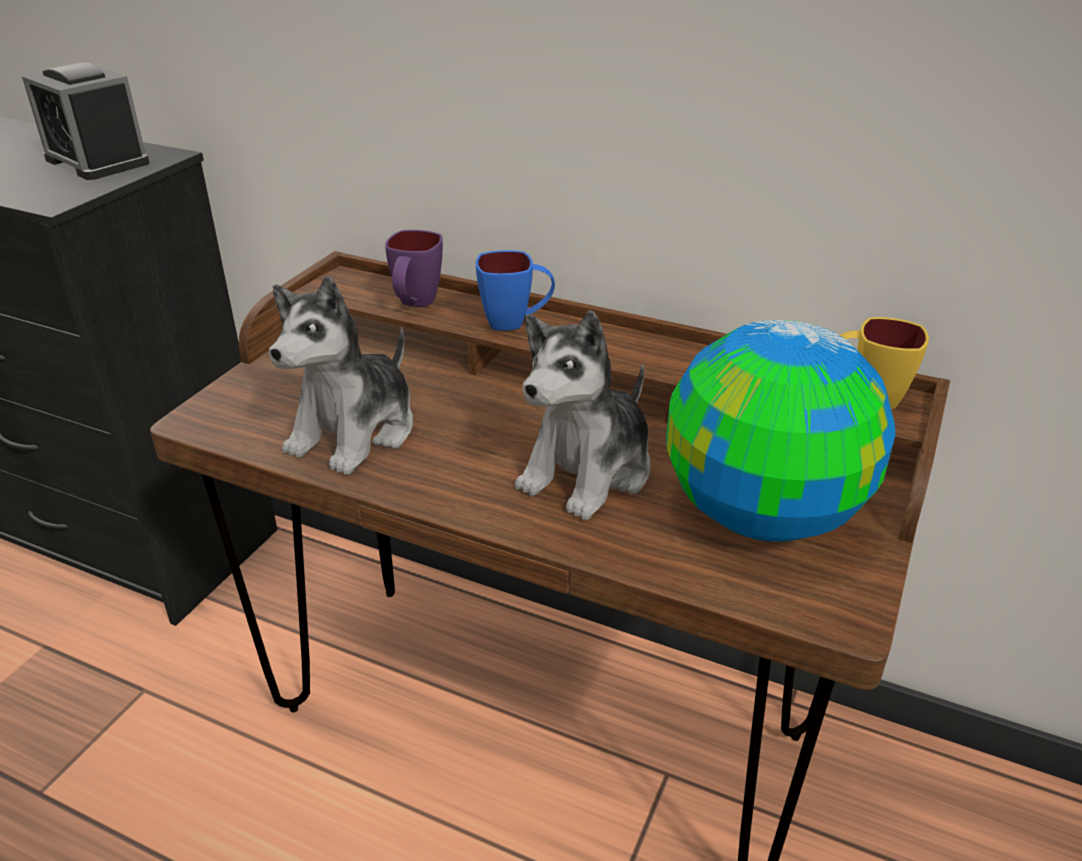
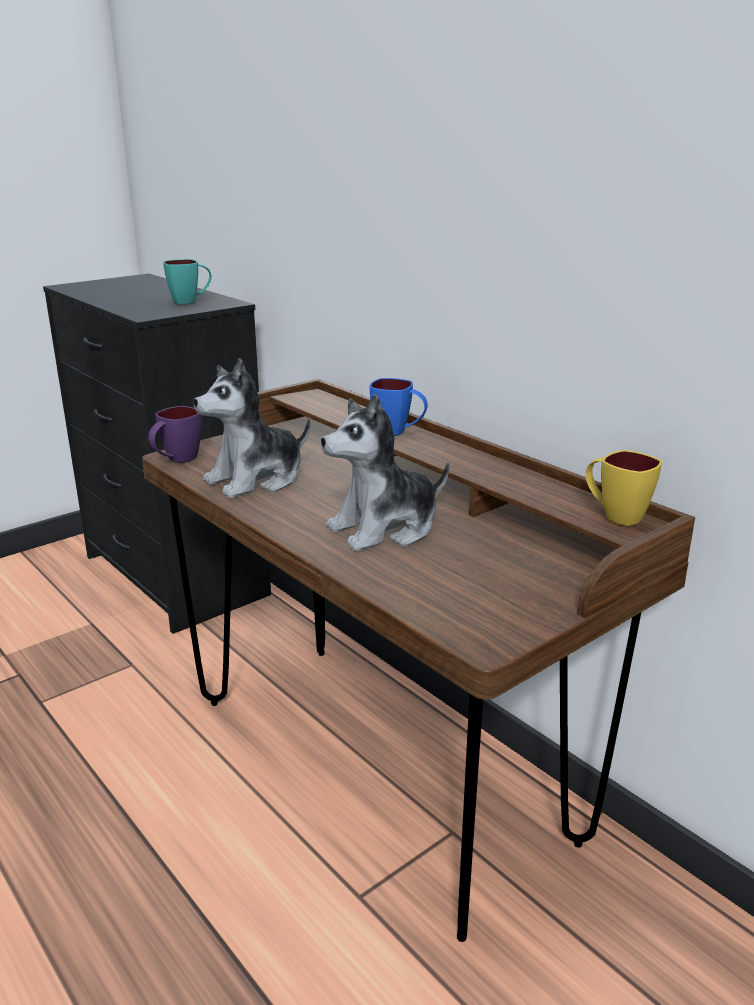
camera: 25 degrees right, 10 degrees down
(97, 161) = (190, 301): alarm clock -> turquoise mug
(415, 304) = (341, 413): purple mug -> purple mug (176, 460)
(764, 515) = (485, 577): globe -> none

